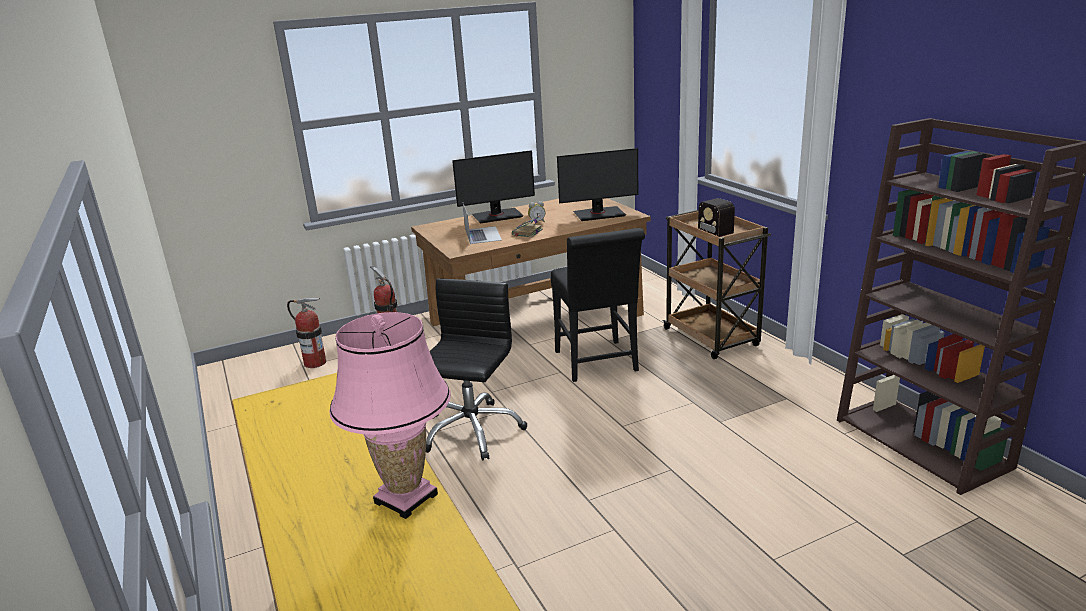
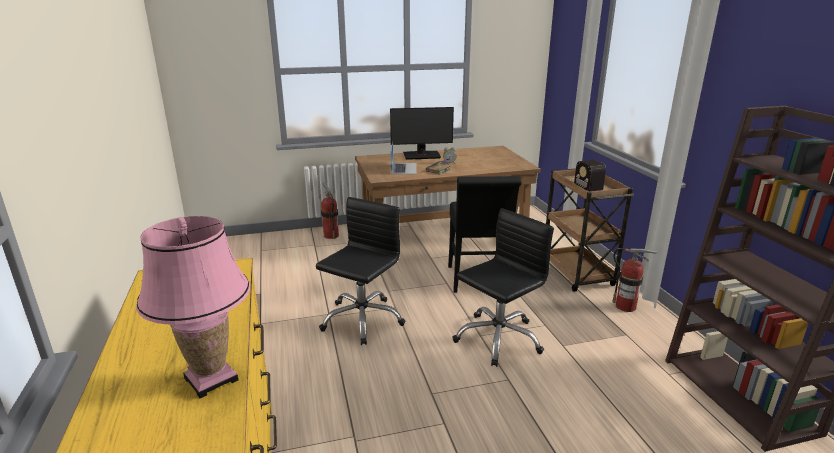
camera: 10 degrees right, 0 degrees up
(315, 363) = (270, 249): fire extinguisher -> fire extinguisher (625, 306)
(599, 214) = (500, 162): monitor -> none
(644, 426) = (498, 338): none -> black office chair

